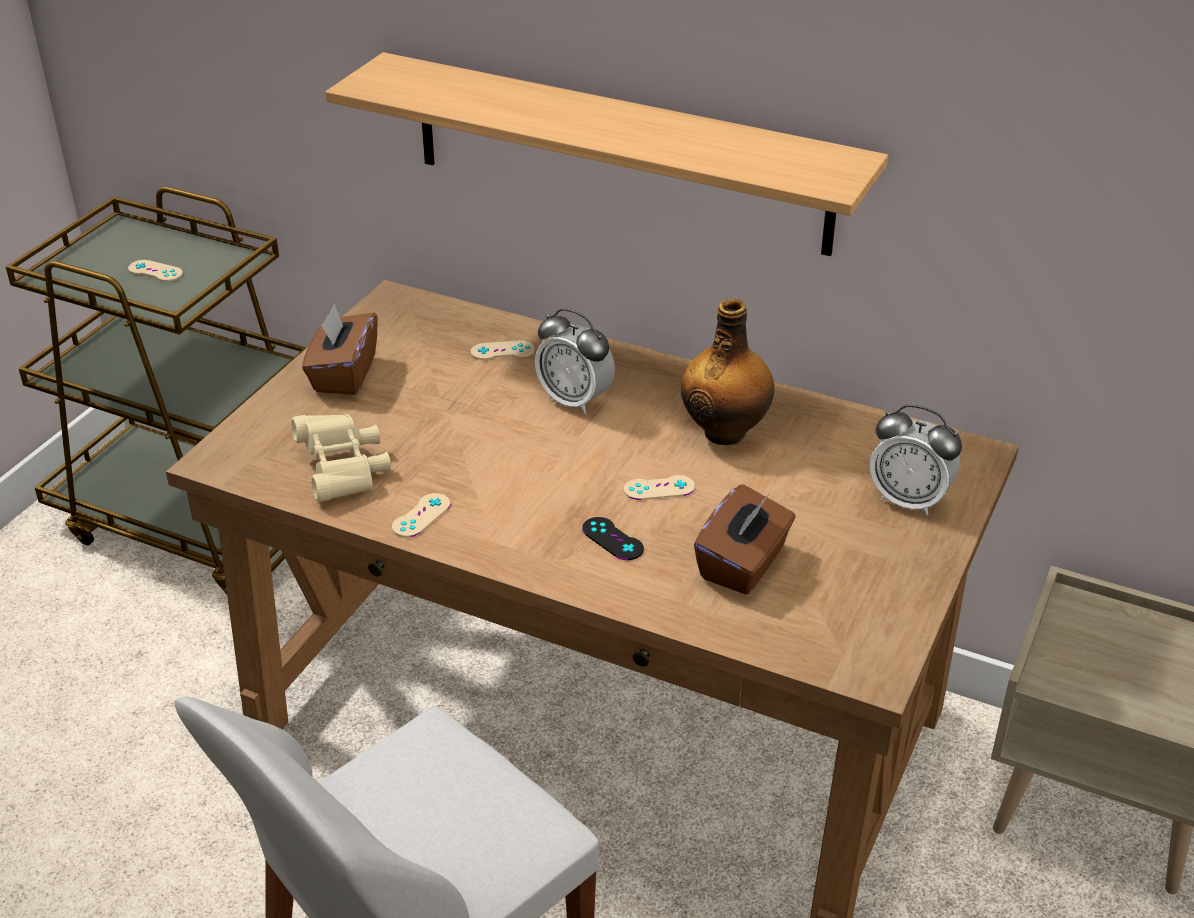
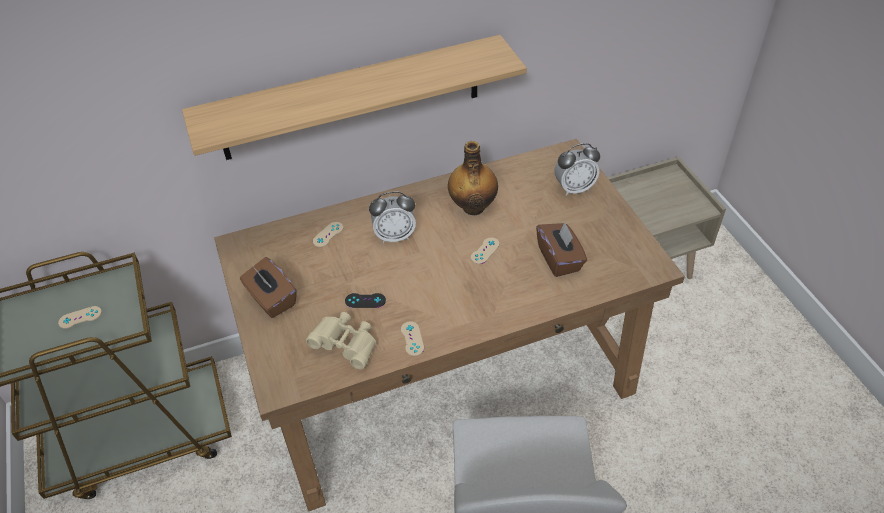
camera: 45 degrees left, 10 degrees up
(612, 539) = (500, 287): black game controller -> black game controller (365, 300)

